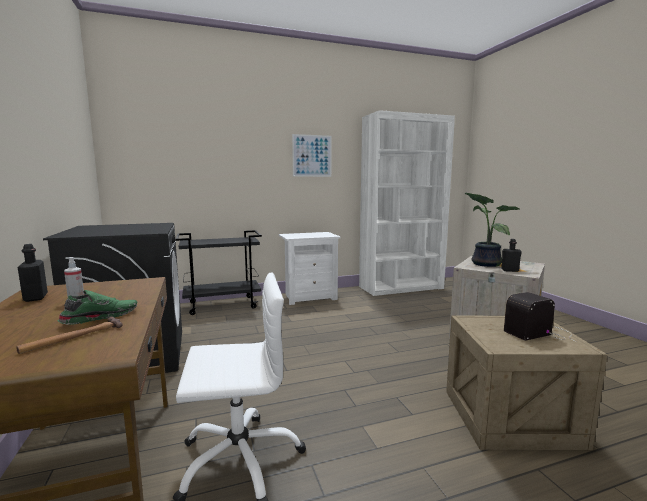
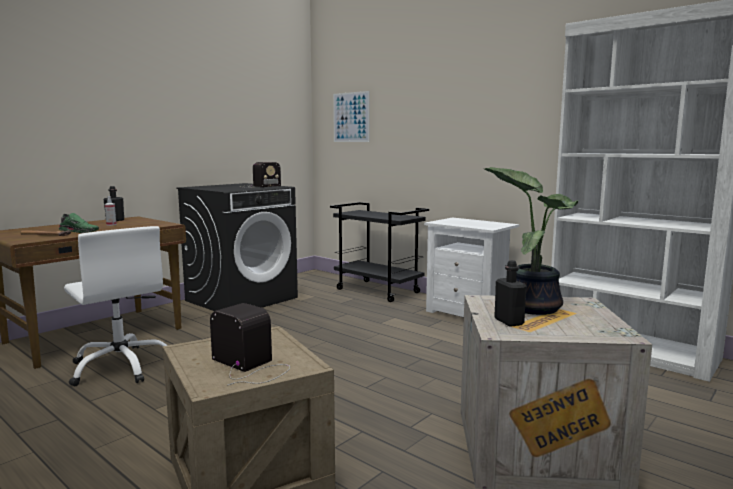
camera: 60 degrees right, 0 degrees up
(138, 226) = (258, 186): none -> radio
(312, 156) = (506, 107): picture -> picture (351, 117)

